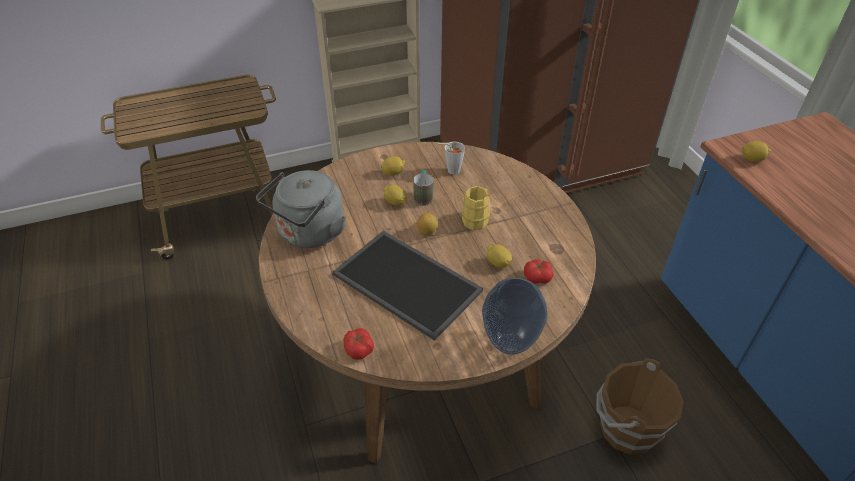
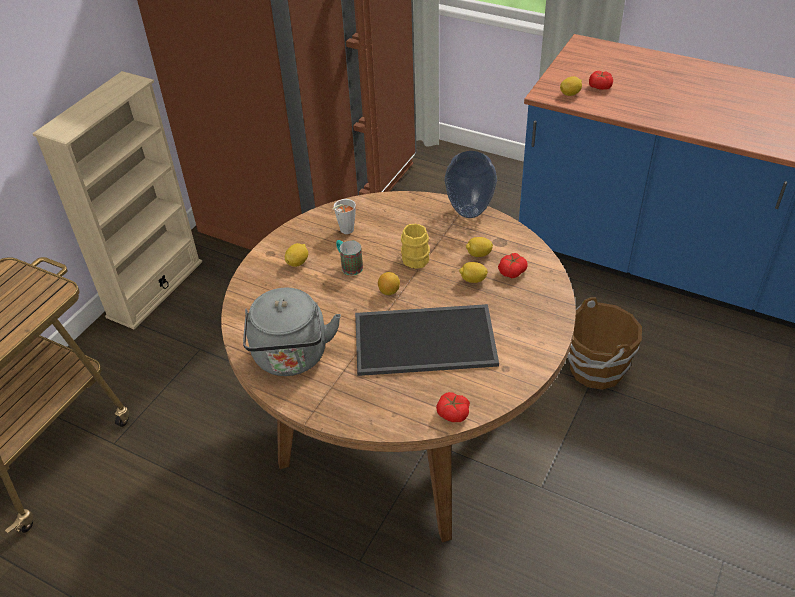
camera: 40 degrees left, 0 degrees up
(395, 202) = (331, 285): lemon -> lemon (478, 254)
(509, 344) = (551, 331): vase -> vase (469, 212)
(792, 167) = (600, 86): none -> tomato

